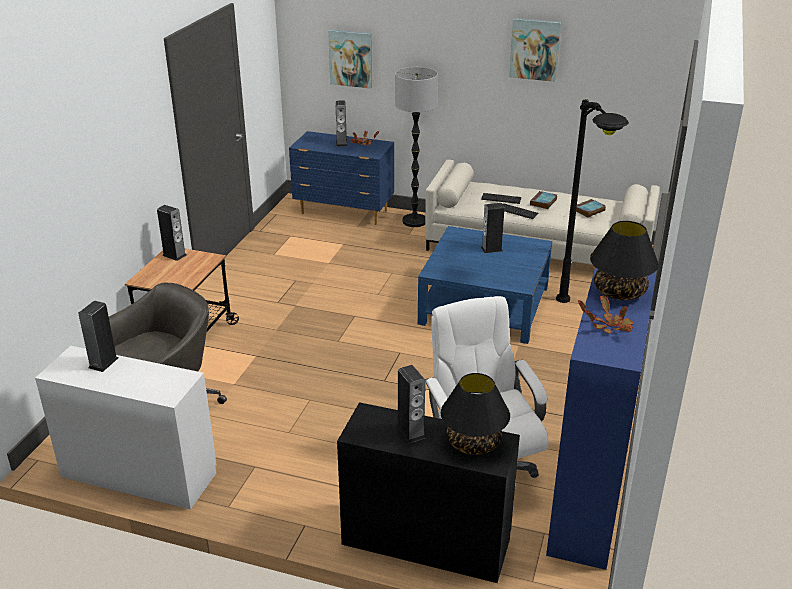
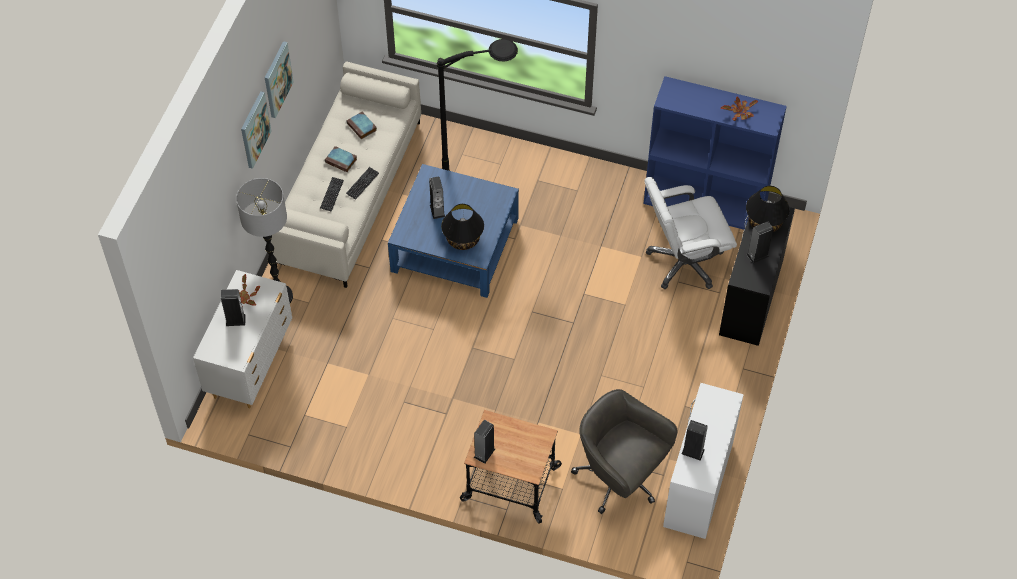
camera: 90 degrees left, 25 degrees up
(344, 213) = (251, 364): blue dresser -> white dresser
(351, 58) = (199, 257): picture -> picture (254, 129)
(619, 292) = (698, 100): black table lamp -> black table lamp (463, 239)

